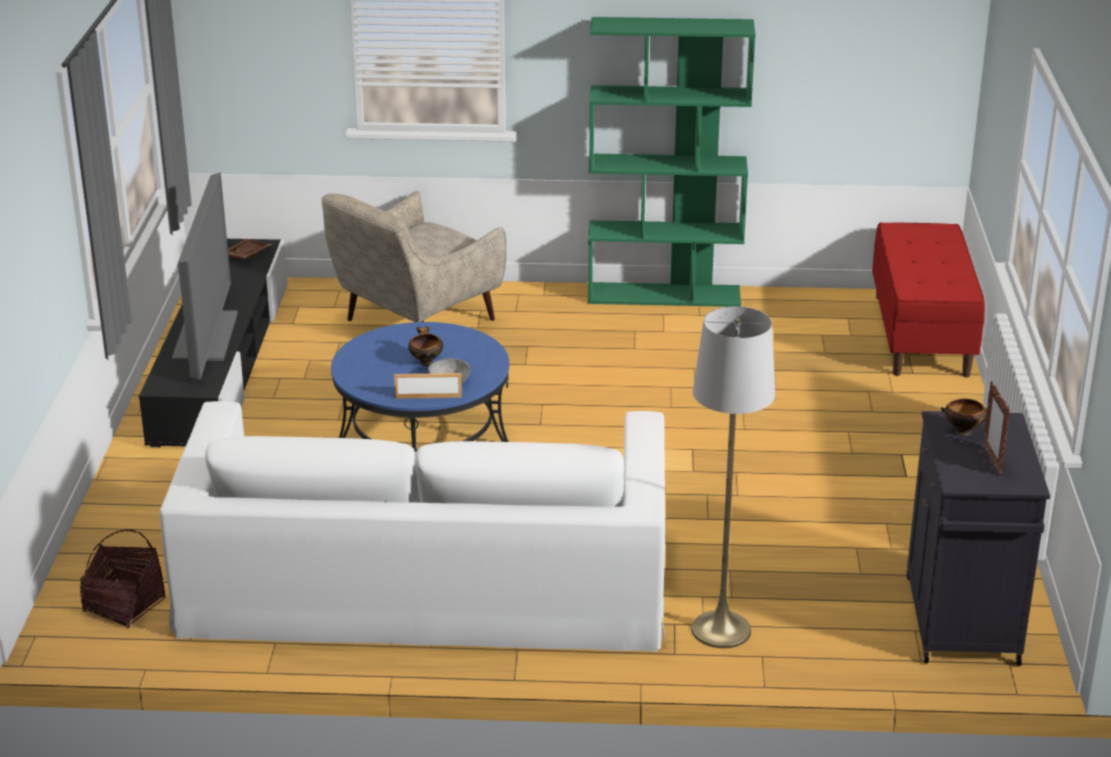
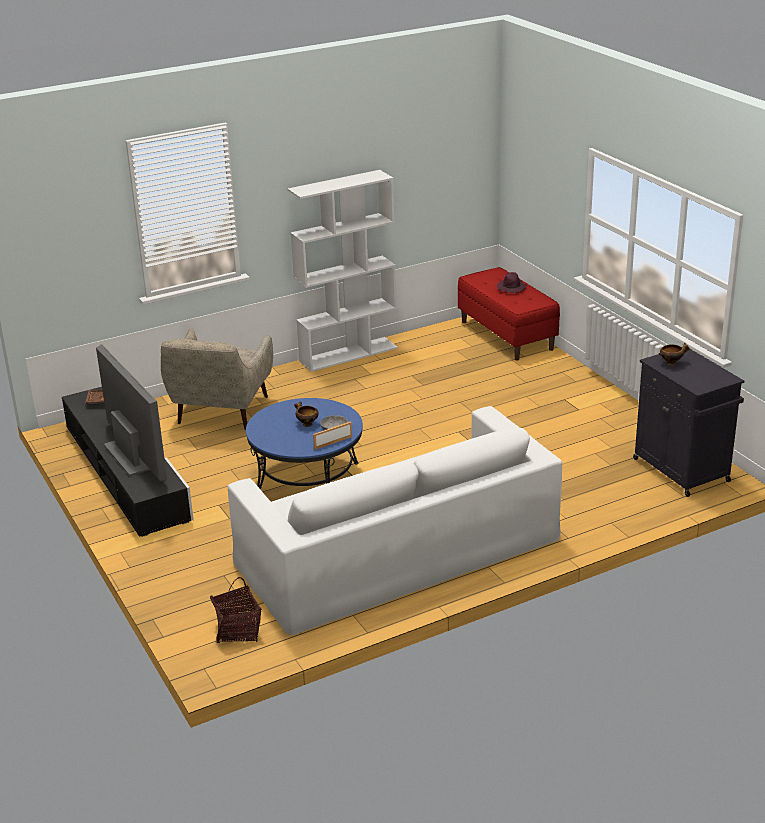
camera: 30 degrees left, 0 degrees up
(665, 295) = (348, 354): green bookcase -> white bookcase
(721, 630) = (577, 517): grey floor lamp -> none
(938, 259) = (512, 288): none -> purple hat
(992, 460) = (700, 372): picture frame -> none

